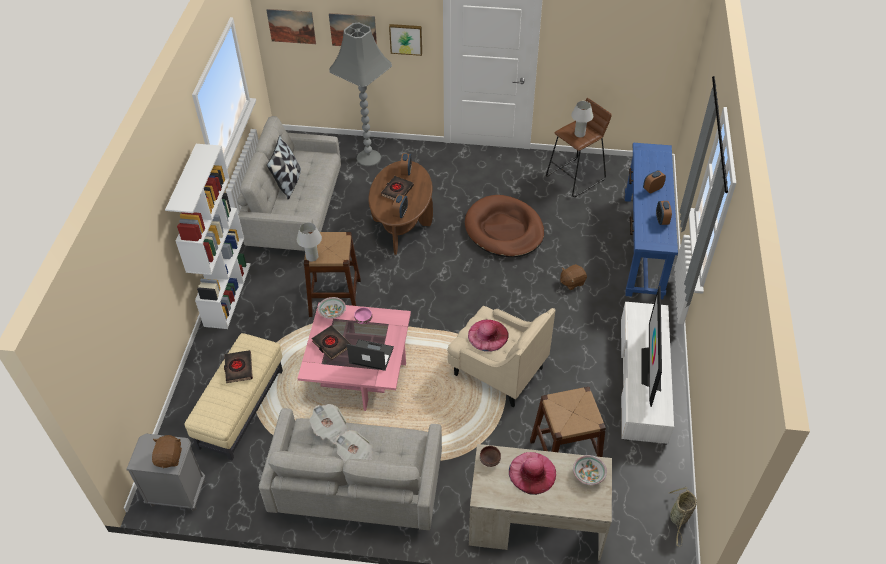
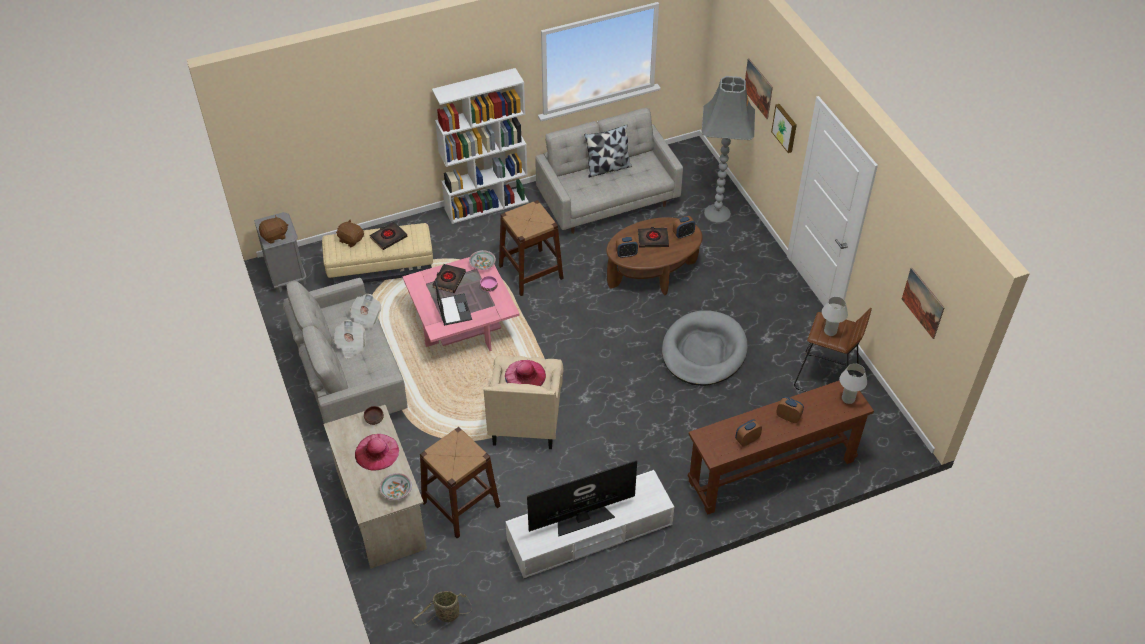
camera: 60 degrees right, 0 degrees up
(291, 26) = (727, 50): picture -> picture (923, 303)
(312, 257) = (510, 215): white table lamp -> white table lamp (848, 399)
(504, 229) = (703, 351): brown dog bed -> grey dog bed
(572, 282) = (674, 431): brown plush toy -> brown plush toy (351, 240)
(642, 245) = (771, 471): blue console table -> brown console table

